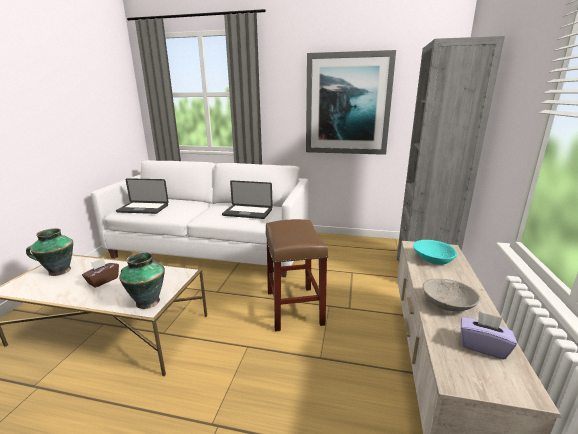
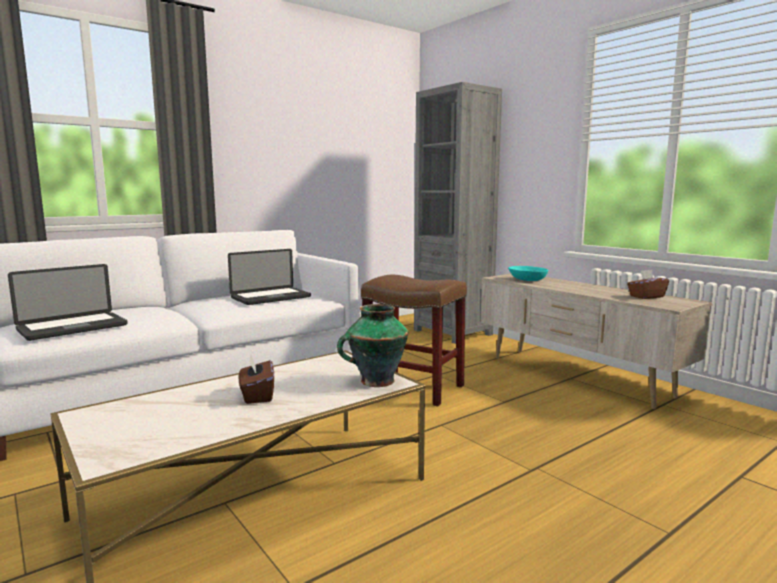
camera: 50 degrees left, 10 degrees down
(58, 271) = (137, 419): vase -> none
(347, 104) = (318, 151): picture -> none
(448, 304) = (593, 291): grey bowl -> none
(482, 346) = (646, 296): purple tissue box -> brown tissue box

